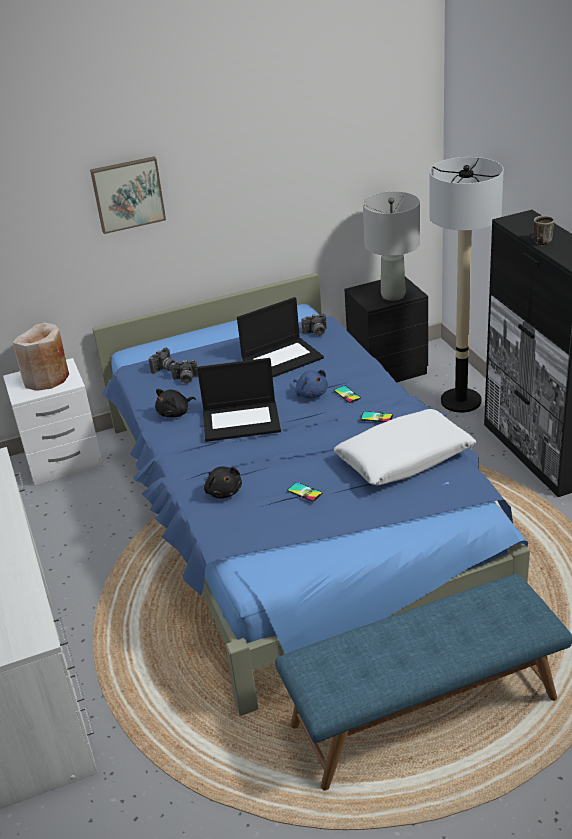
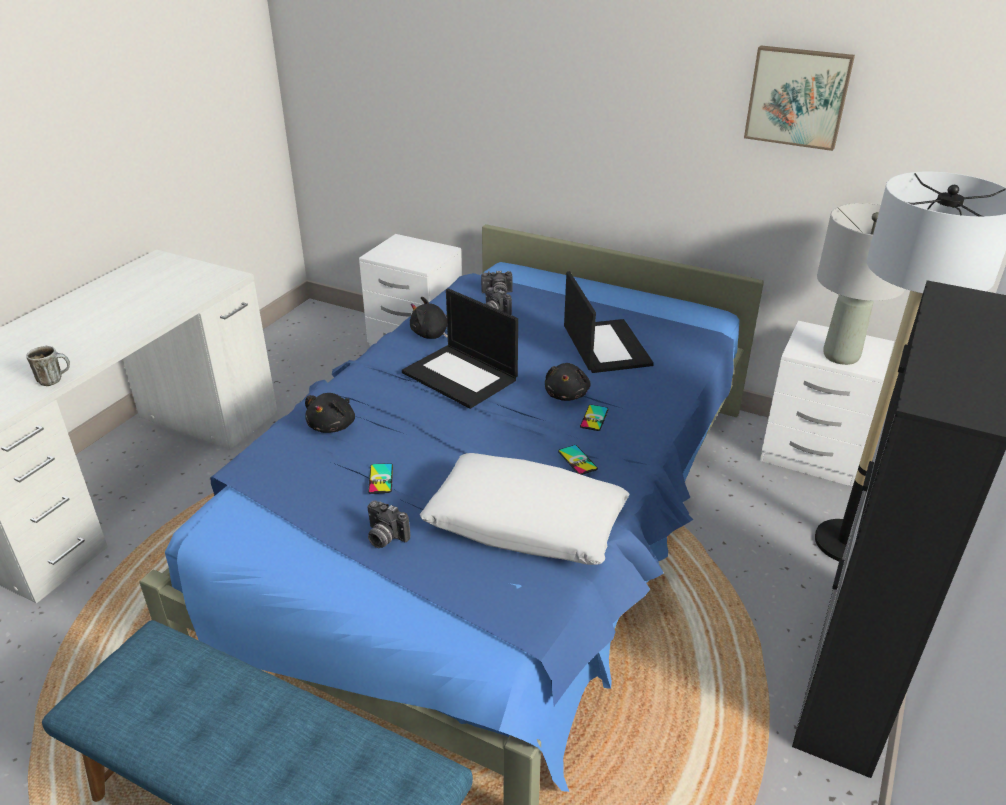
camera: 45 degrees right, 0 degrees up
(46, 378) = (415, 252): beige vase -> none
(128, 194) = (555, 82): picture -> picture (798, 97)
(282, 358) = (605, 346): laptop -> laptop turned 120 degrees counterclockwise
(311, 393) = (567, 394): blue plush toy -> black plush toy
(316, 333) = (681, 343): camera -> camera (384, 537)
(389, 370) = (813, 455): black nightstand -> white nightstand
(542, 241) = (942, 338): mug -> mug (55, 380)

